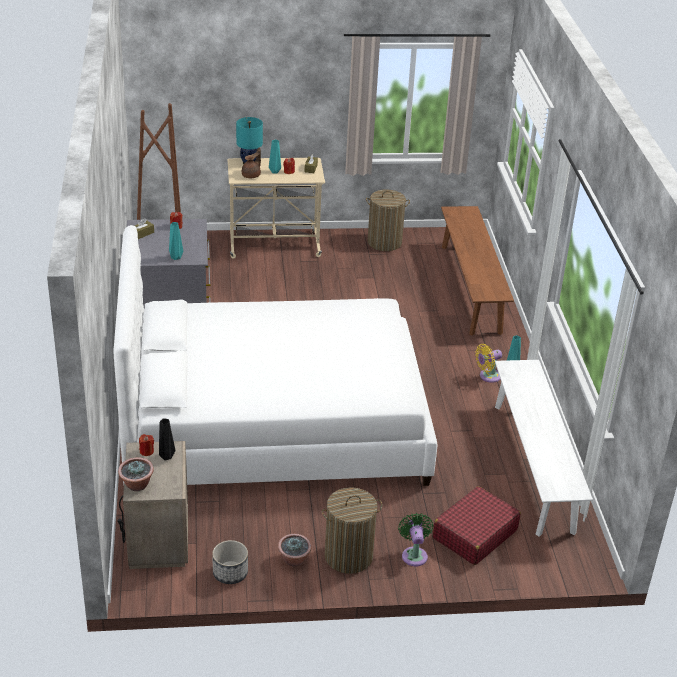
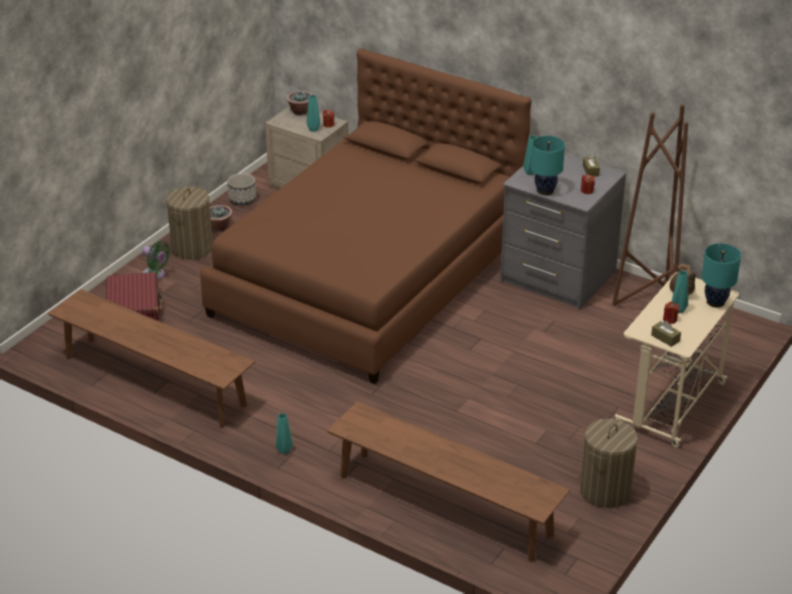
camera: 130 degrees right, 0 degrees up
(167, 456) = (313, 129): black vase -> turquoise vase
(197, 243) = (545, 191): none -> turquoise table lamp
(273, 423) = (370, 277): white bed -> brown bed
(488, 376) = (290, 426): yellow fan -> none
(533, 466) = (154, 381): white bench -> brown bench

